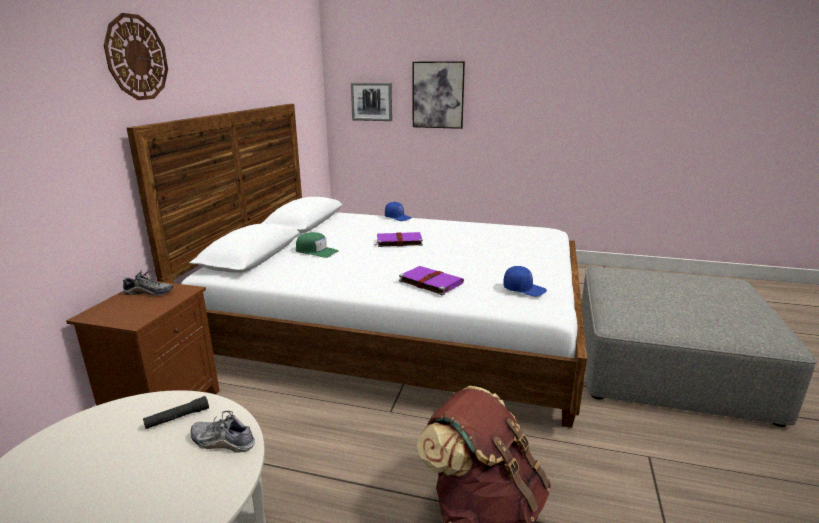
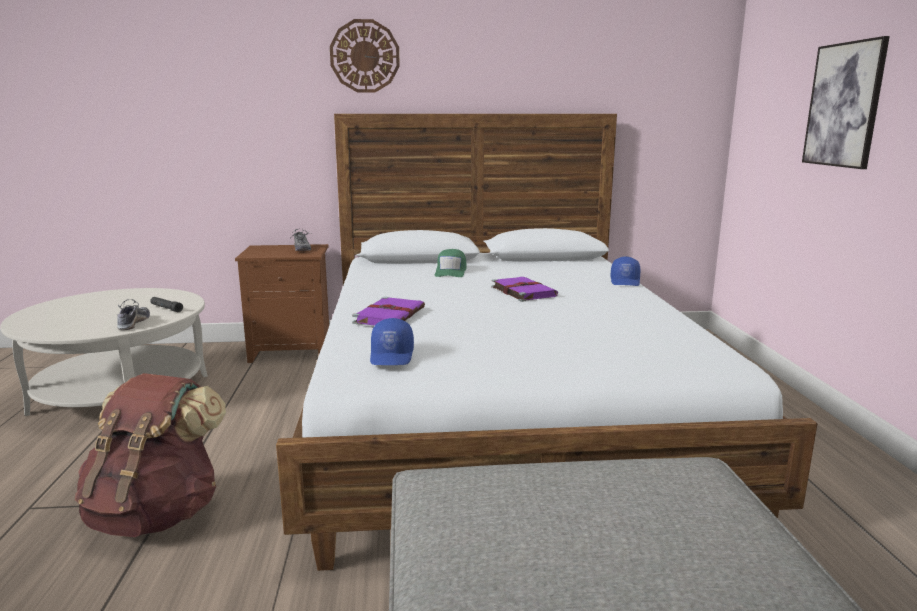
camera: 70 degrees right, 5 degrees down
(371, 101) = (771, 118): picture -> none

